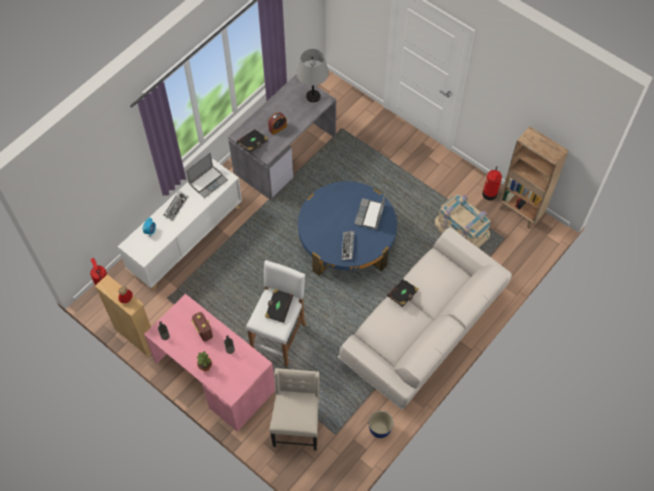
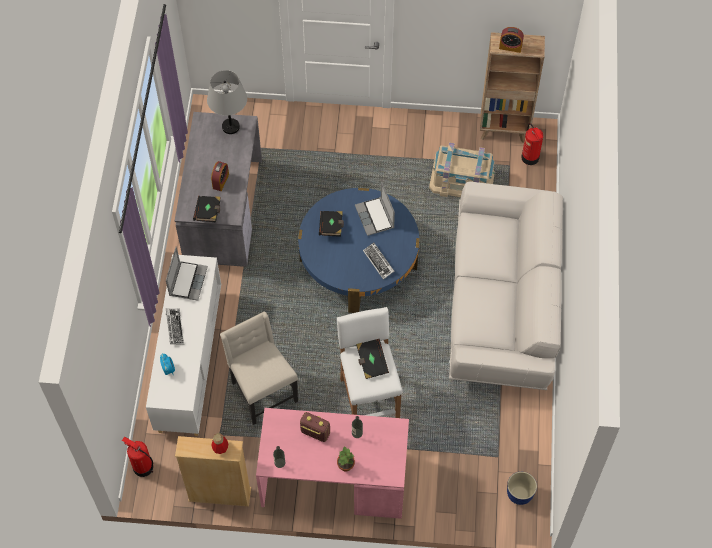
camera: 35 degrees left, 0 degrees up
(297, 426) = (455, 473): beige chair -> beige chair (262, 391)
(380, 430) = (536, 424): planter -> planter (519, 495)
(402, 295) = (471, 276): black book -> black book (331, 227)
(489, 194) = (461, 130): fire extinguisher -> fire extinguisher (530, 158)
(535, 144) = (510, 47): none -> alarm clock

